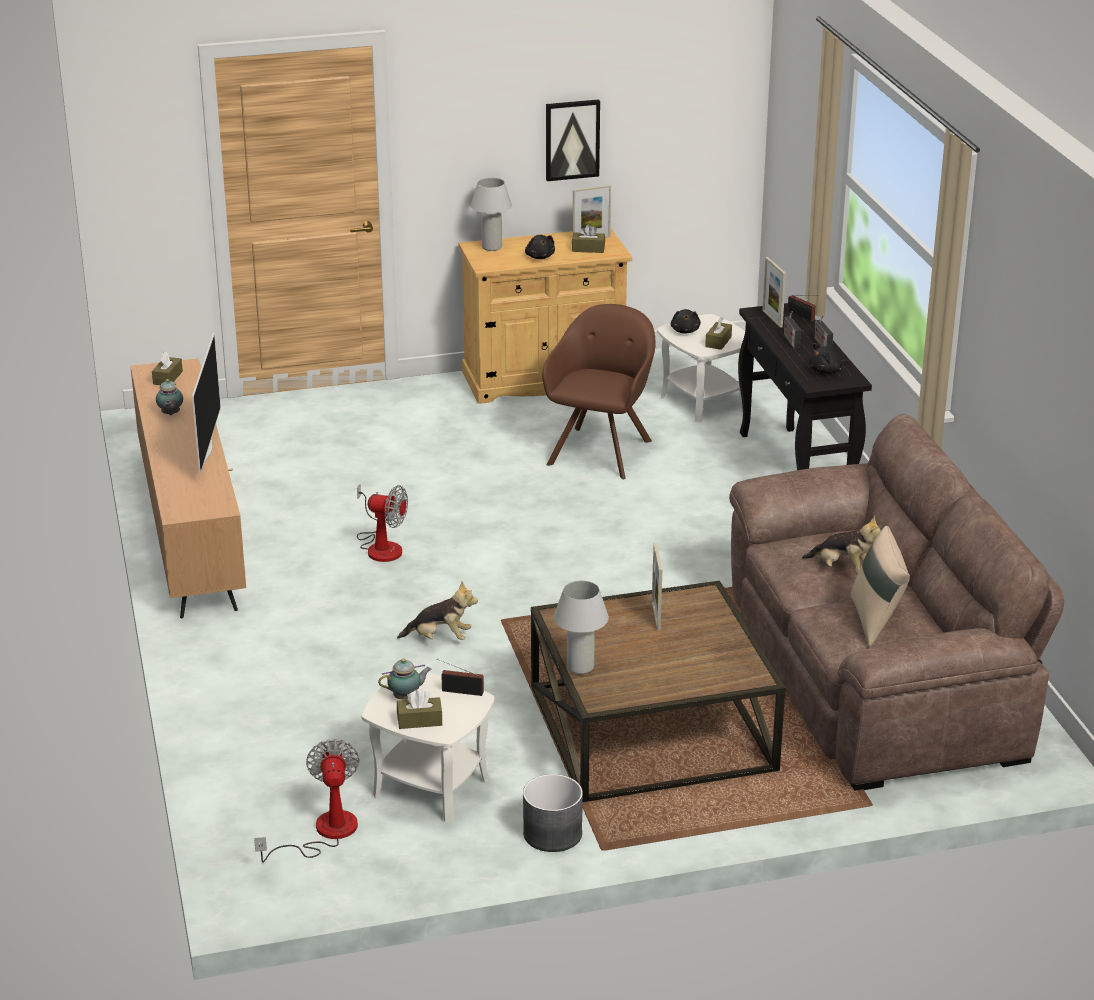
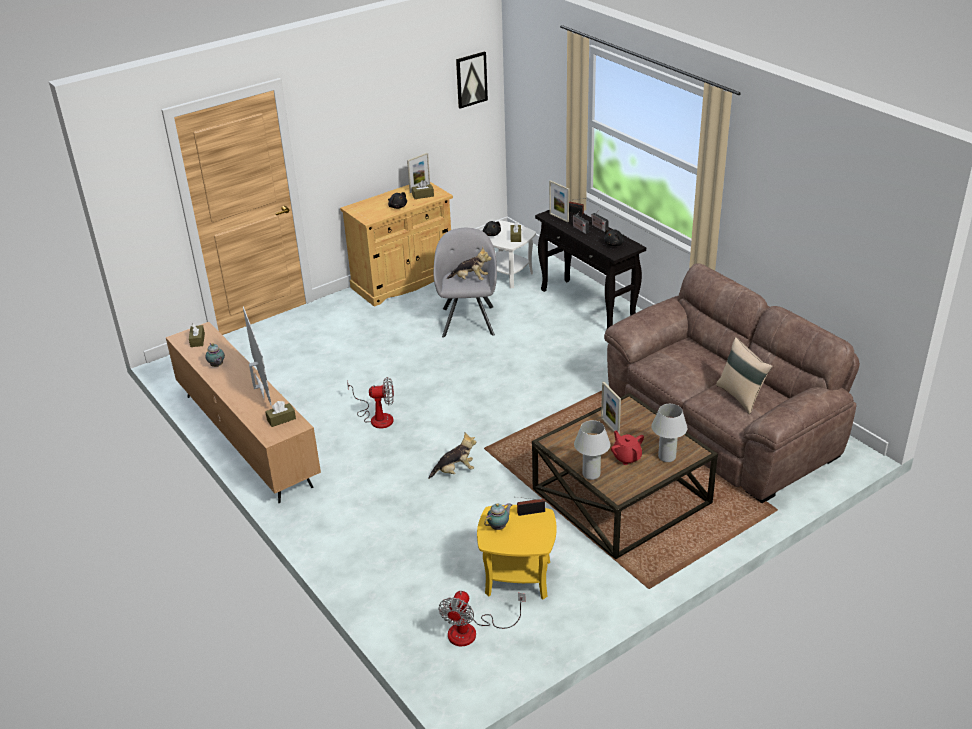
camera: 20 degrees left, 5 degrees up
(324, 833) = (472, 631): fan -> fan turned 135 degrees counterclockwise
(419, 720) = (519, 541): brown tissue box -> brown tissue box (281, 419)
(430, 788) = (517, 577): white side table -> yellow side table
(491, 247) = (363, 206): white table lamp -> white table lamp (667, 457)
(553, 834) = (612, 586): grey planter -> none
(572, 139) = (398, 128): picture -> picture (471, 79)
(601, 450) = (468, 319): brown armchair -> grey armchair
(648, 659) = (626, 457): none -> red teapot
(843, 569) = (697, 367): plush toy -> plush toy (470, 279)

